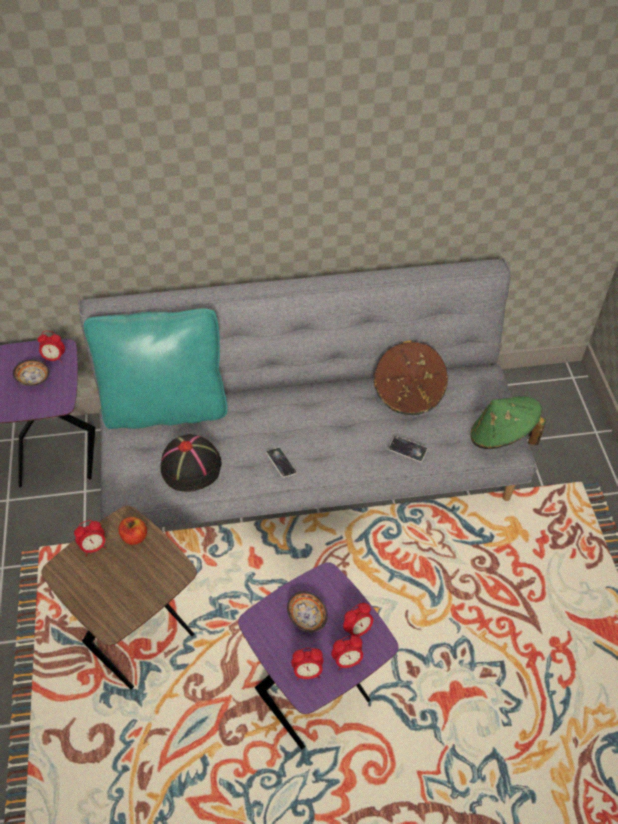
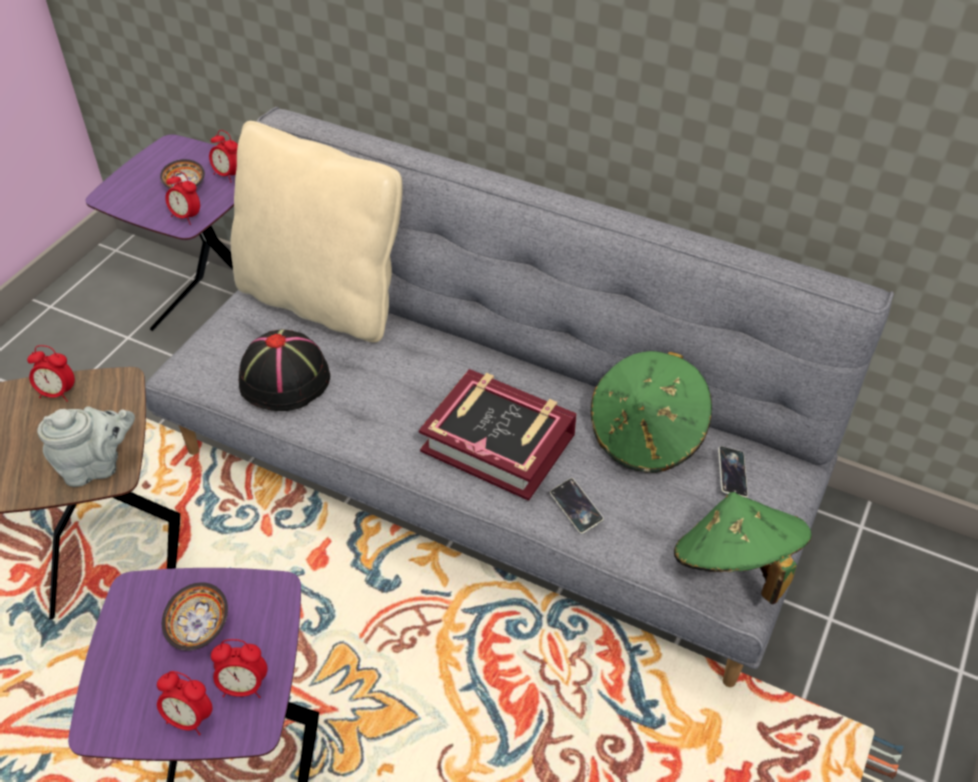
camera: 35 degrees right, 5 degrees down
(134, 537) = (109, 407): apple -> none
(164, 573) = (97, 466): none -> grey teapot
(166, 408) = (322, 300): turquoise pillow -> beige pillow
(281, 464) = (393, 433): phone -> phone (732, 474)
(307, 672) = (128, 698): alarm clock -> alarm clock (186, 217)
(340, 437) = (498, 442): none -> book
(409, 393) = (647, 436): brown hat -> green hat

